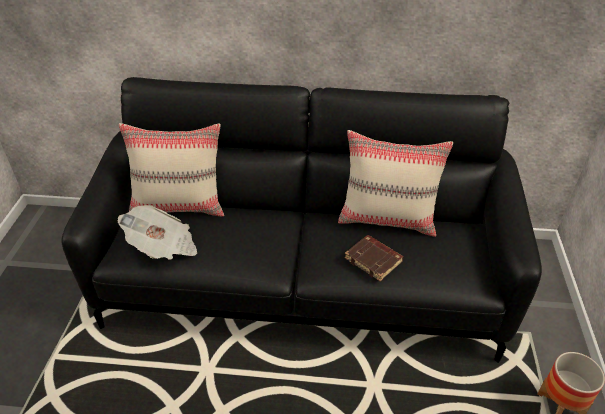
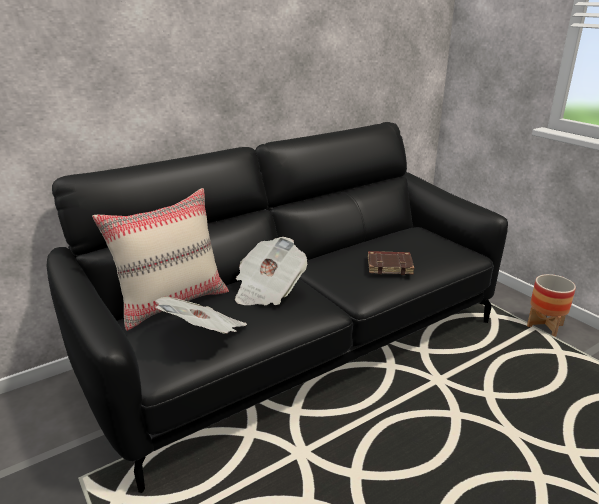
camera: 40 degrees left, 15 degrees down
(248, 230) = (268, 290): none -> newspaper
(388, 219) = (361, 242): beige pillow -> none

